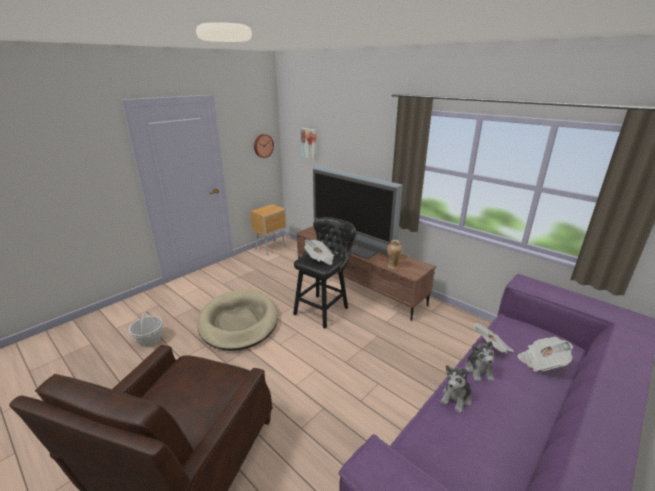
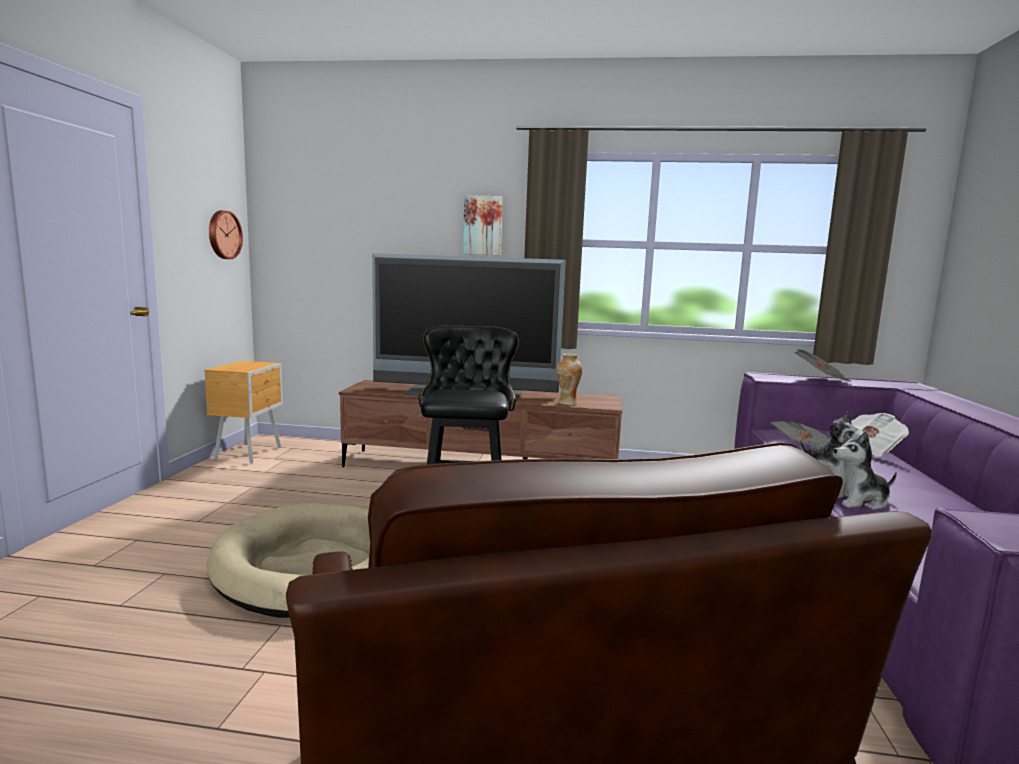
camera: 35 degrees left, 15 degrees down
(149, 339) = (86, 667): basket -> none
(309, 143) = (330, 230): picture -> picture (483, 225)
(319, 259) = (467, 393): newspaper -> newspaper (821, 380)
(456, 398) = (859, 501): plush toy -> plush toy turned 75 degrees clockwise

